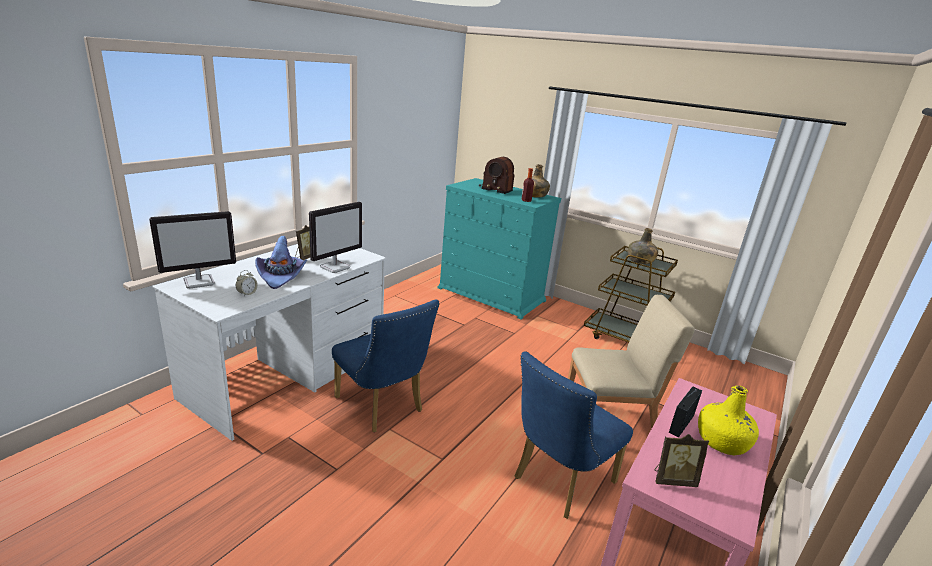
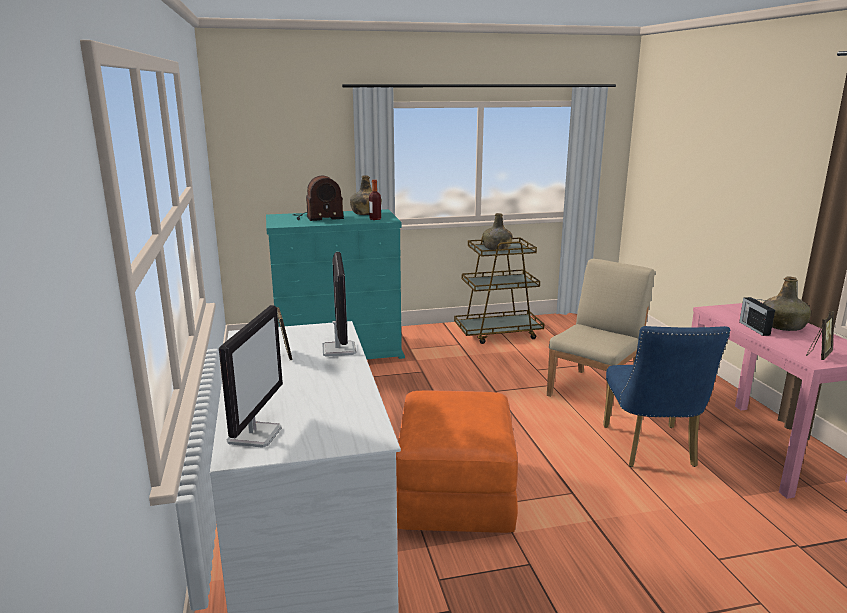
camera: 45 degrees left, 5 degrees down
(247, 293) = (342, 412): alarm clock -> none
(281, 276) = (317, 382): purple hat -> none
(382, 407) = (456, 494): blue chair -> orange ottoman
(722, 441) = (783, 326): yellow bottle -> green bottle

